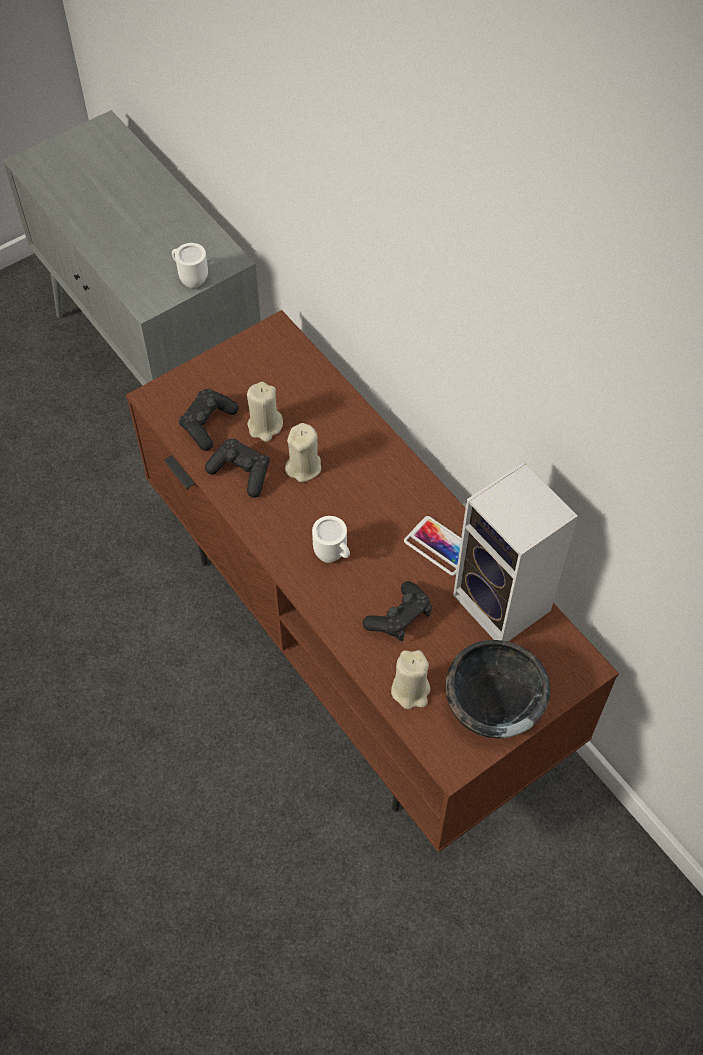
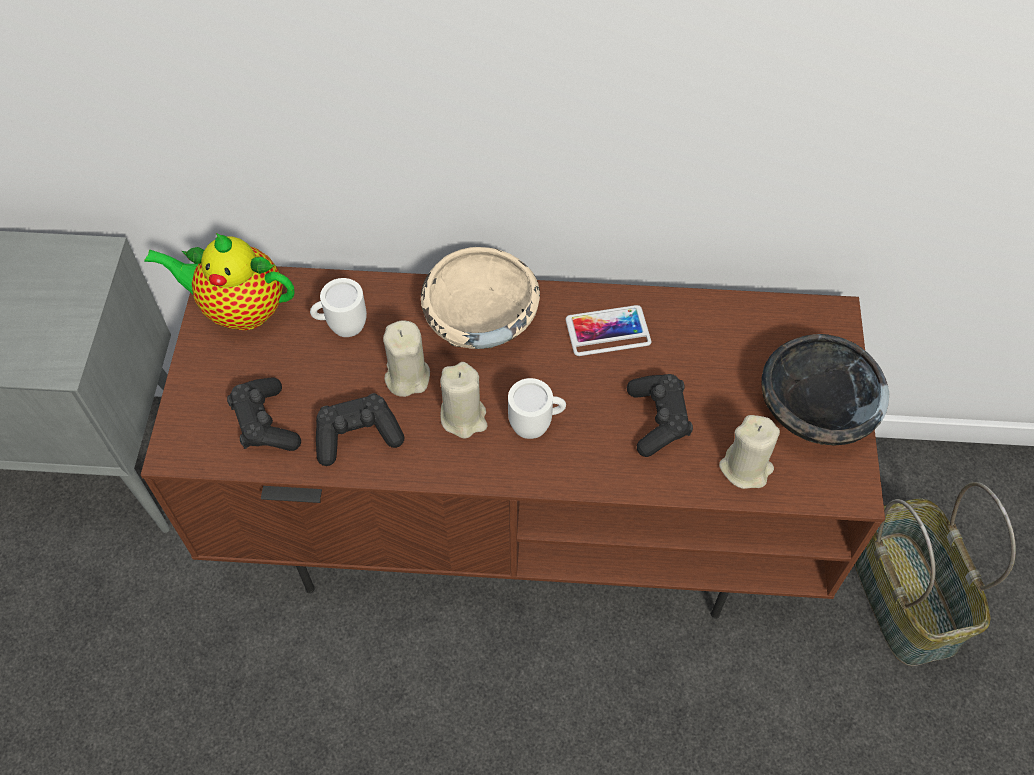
camera: 50 degrees left, 0 degrees up
(190, 279) = (75, 304): white mug -> white mug (342, 327)
(265, 426) = (323, 375): beige candle -> beige candle (464, 417)
(269, 353) = (239, 309): none -> teapot
(380, 474) = (481, 320): none -> beige bowl
(505, 604) = (717, 326): speaker -> none
(523, 930) = (906, 599): none -> basket

